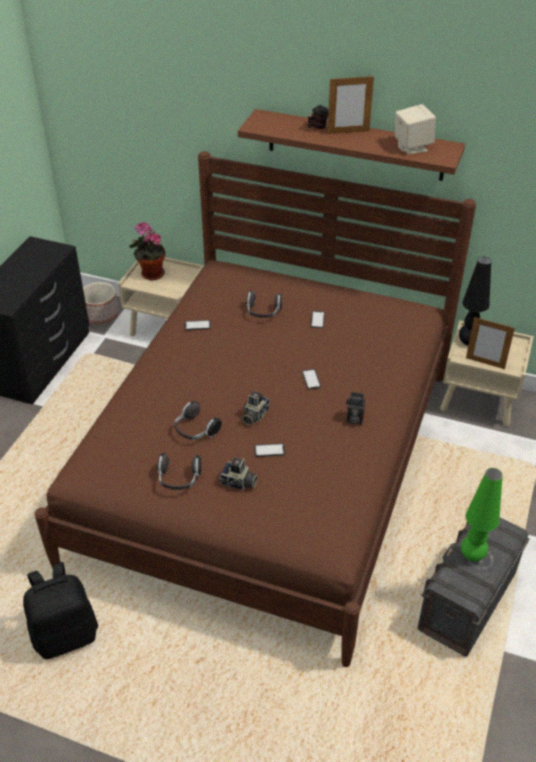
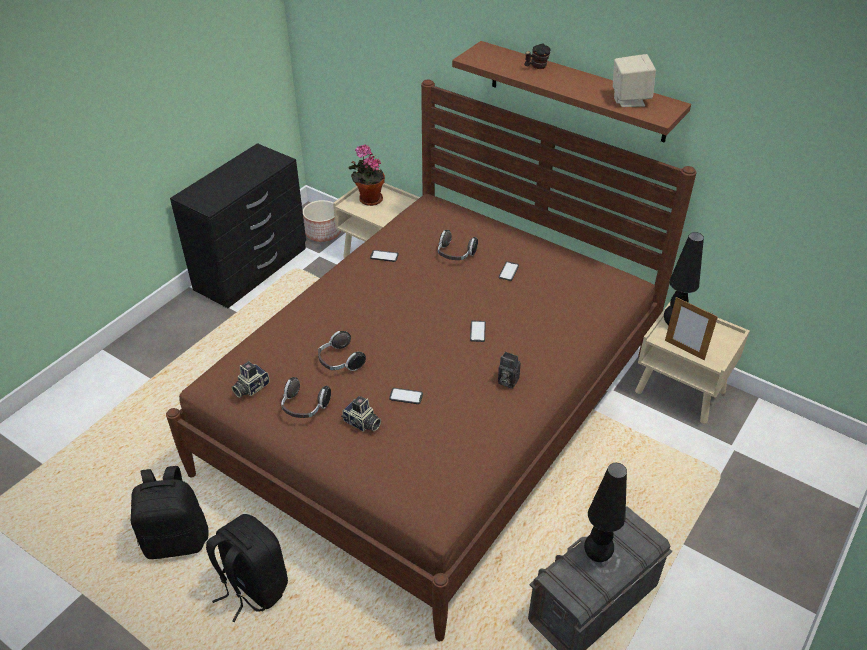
camera: 15 degrees right, 0 degrees up
(157, 660) = (252, 586): none -> black backpack
(254, 415) = (404, 357): camera -> camera (250, 387)
(348, 132) = (567, 76): picture frame -> none
(472, 555) = (597, 554): green table lamp -> black table lamp

